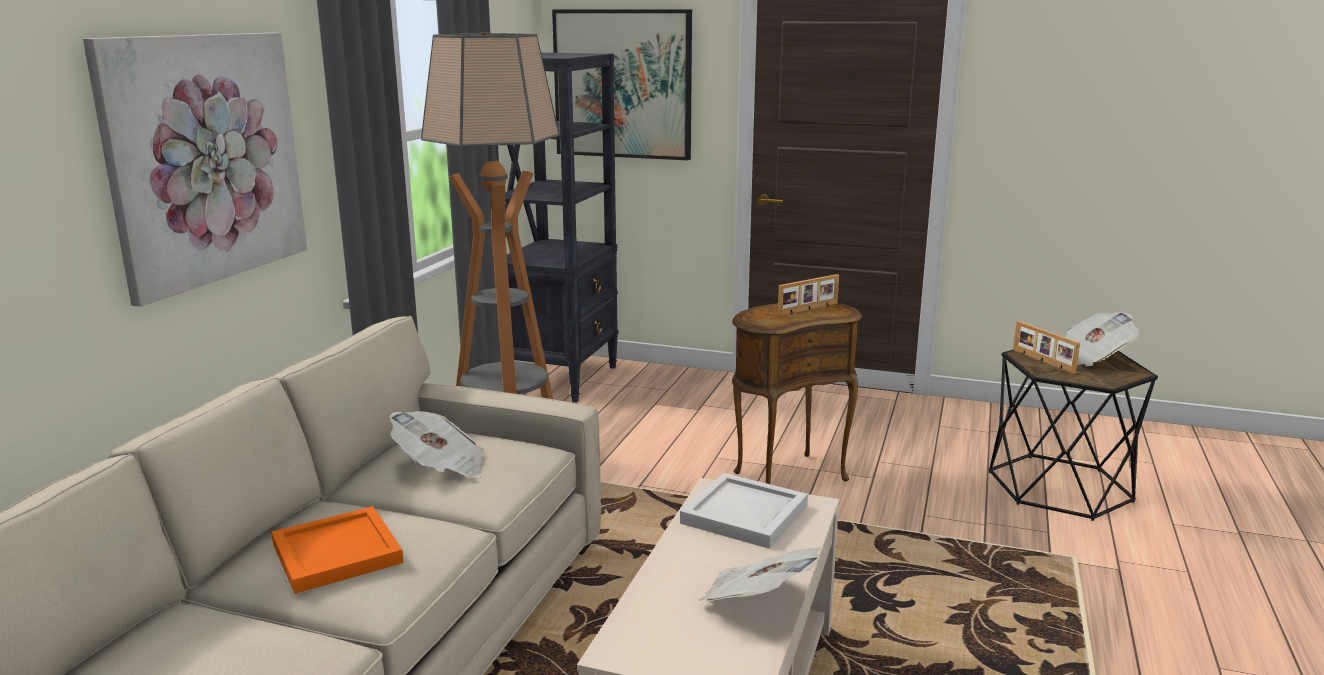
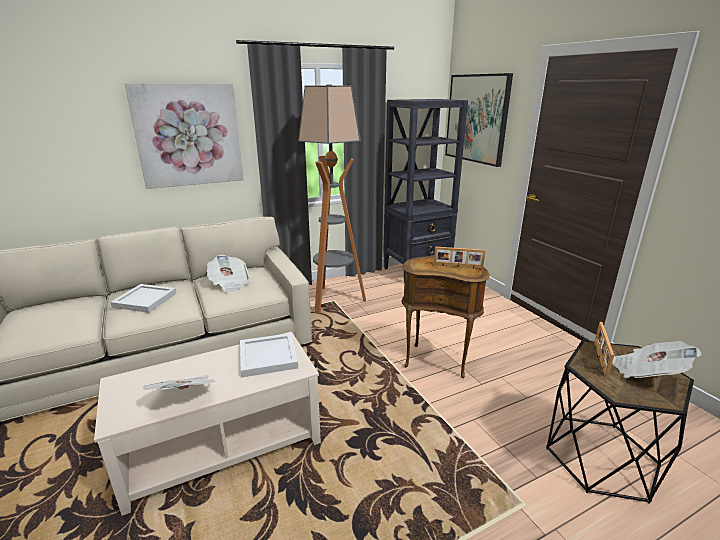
camera: 45 degrees right, 5 degrees up
(335, 553) = (145, 299): orange tray -> white tray

